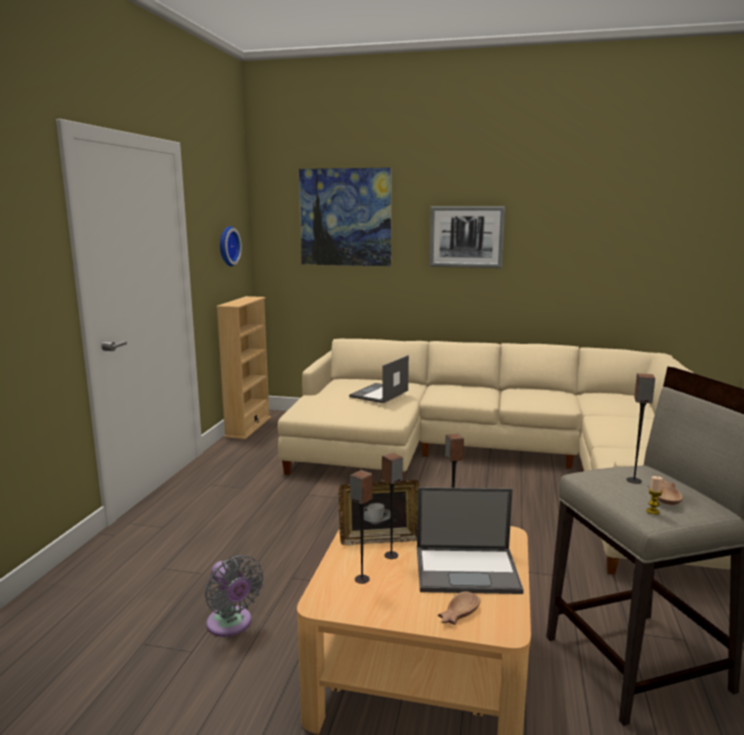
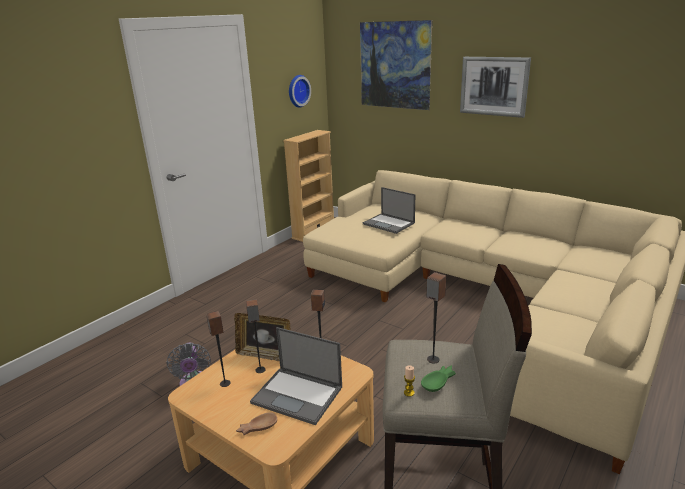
camera: 25 degrees right, 10 degrees up
(379, 394) = (389, 224): laptop -> laptop turned 105 degrees counterclockwise
(667, 496) = (439, 382): brown bowl -> green bowl

